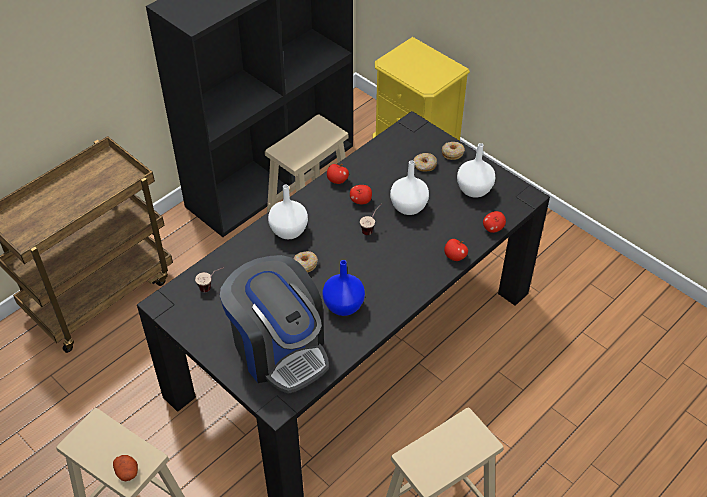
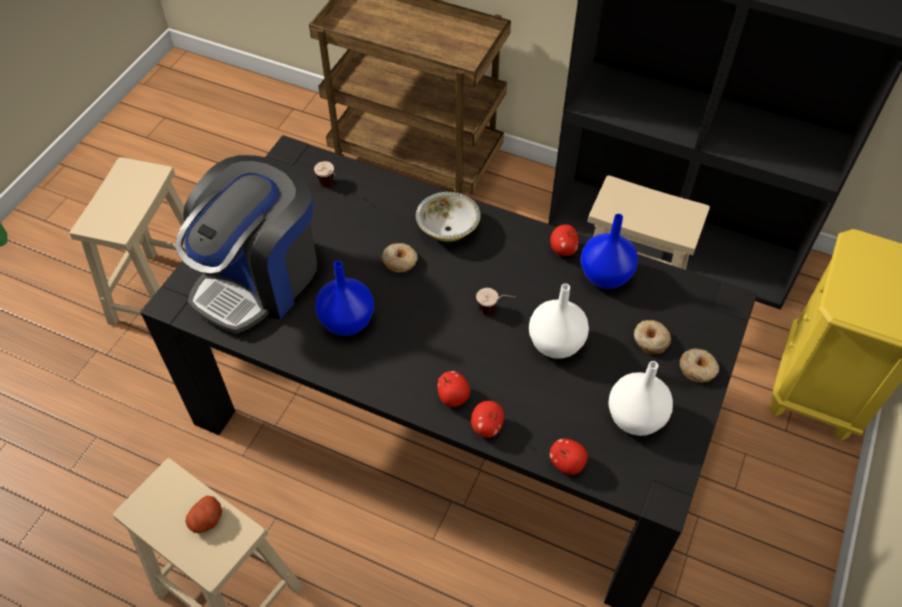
camera: 70 degrees right, 5 degrees up
(127, 472) = (99, 220): potato -> potato (206, 520)
(289, 232) = (448, 229): white vase -> bowl
(361, 201) = (539, 286): apple -> apple (453, 397)
(368, 169) = (604, 276): none -> blue vase

